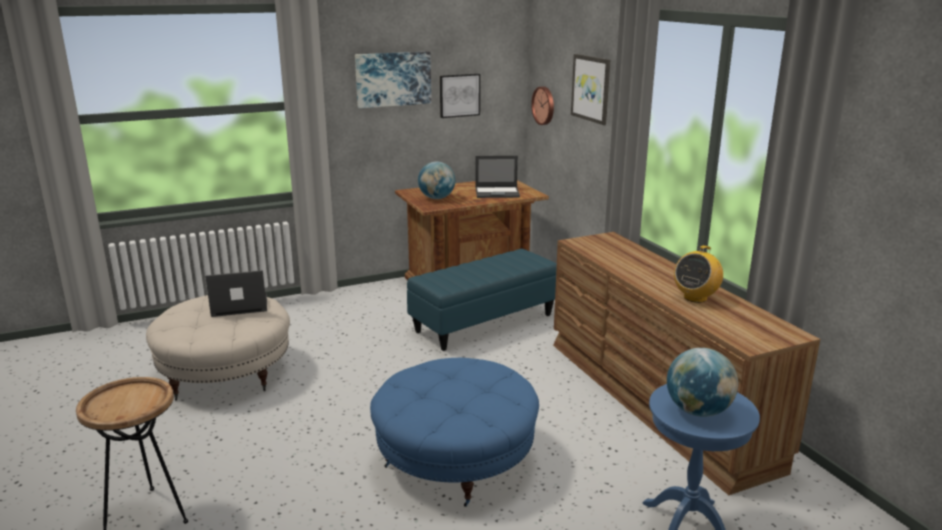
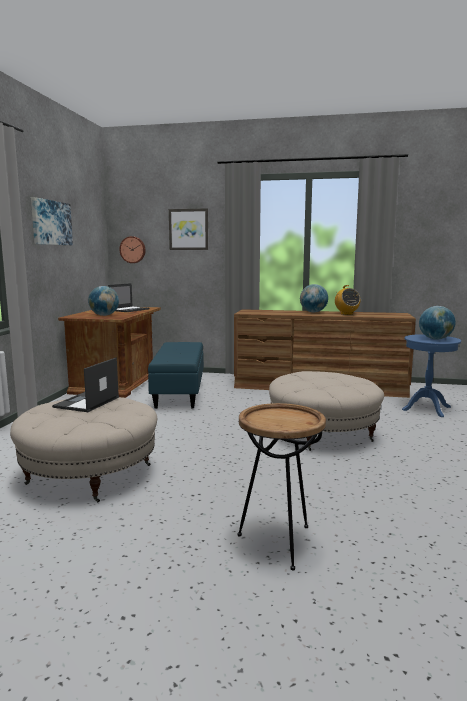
camera: 55 degrees left, 10 degrees down
(455, 459) = (323, 433): blue ottoman -> beige ottoman
(459, 95) = (82, 242): picture -> none
(669, 274) = (313, 312): none -> globe

